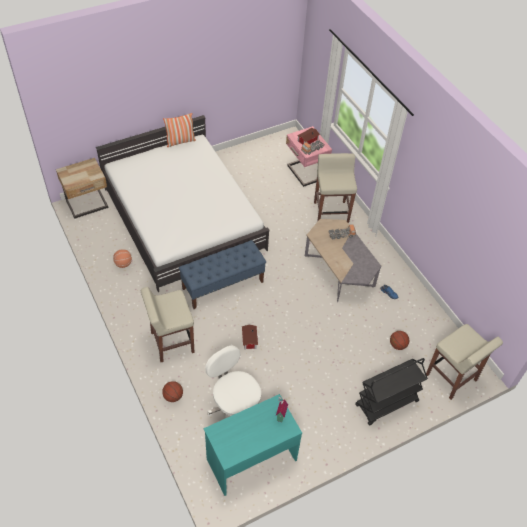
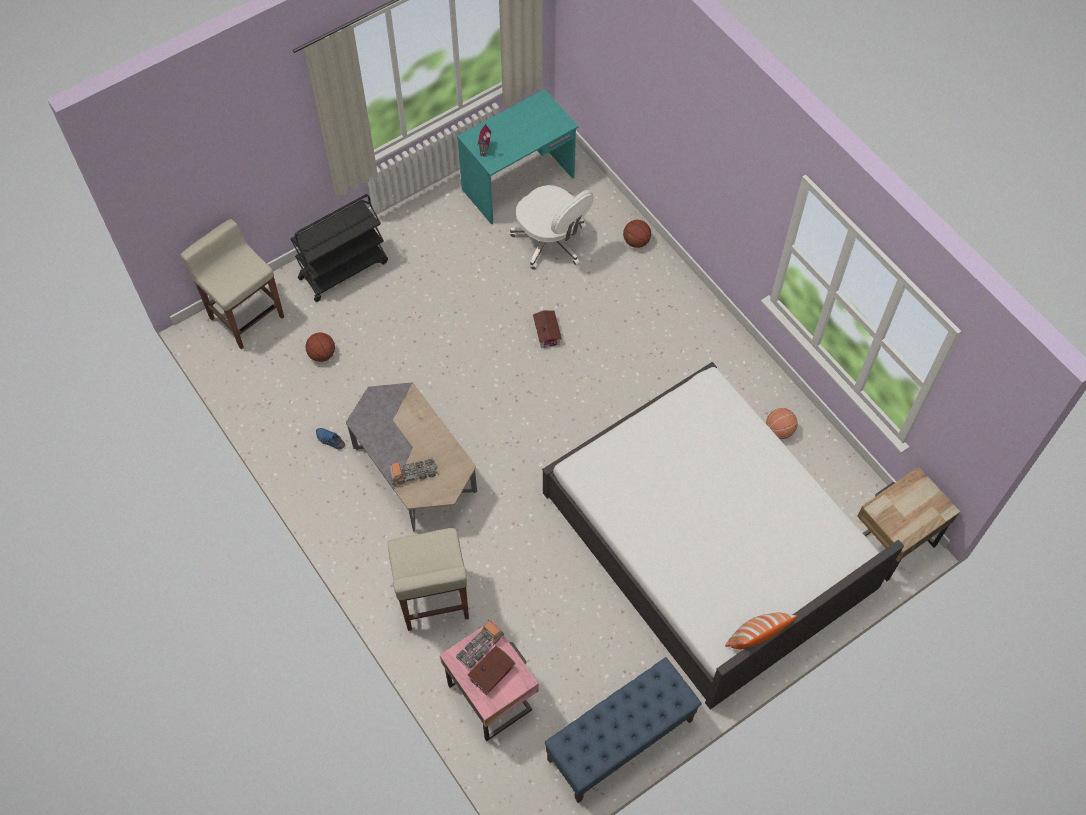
camera: 175 degrees right, 10 degrees up
(171, 342) = (660, 312): beige stool -> none
(223, 285) = (605, 416): blue bench -> blue bench (620, 740)

